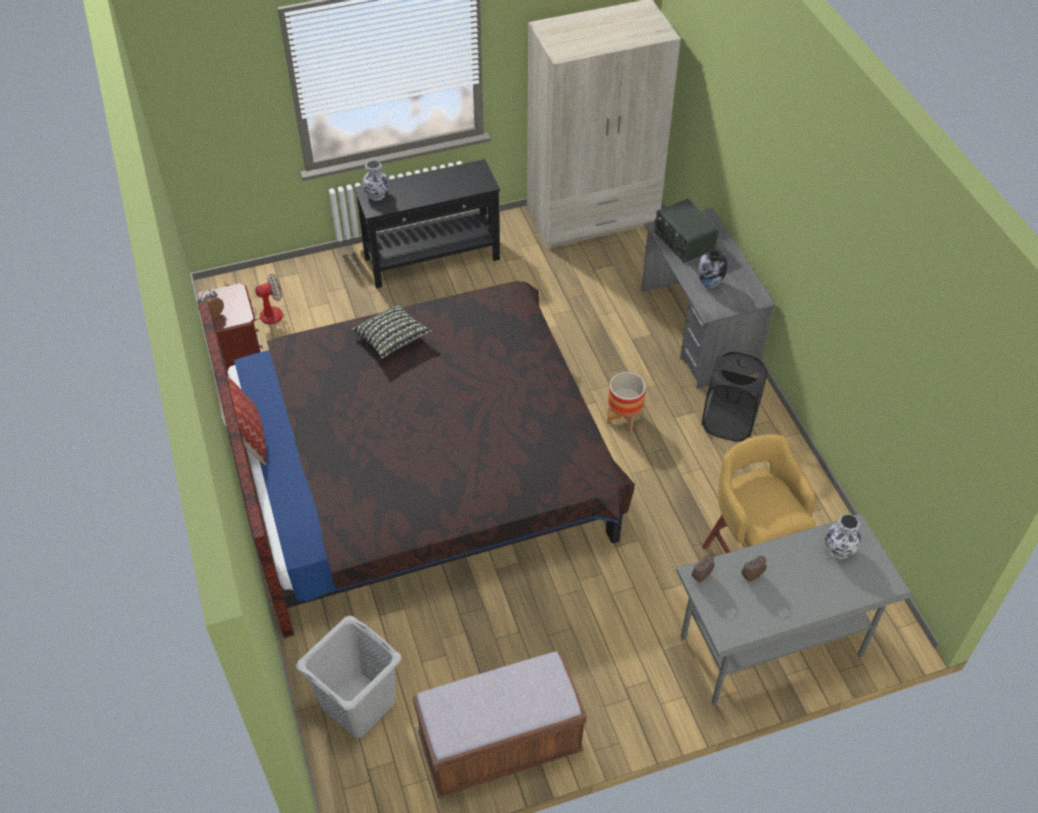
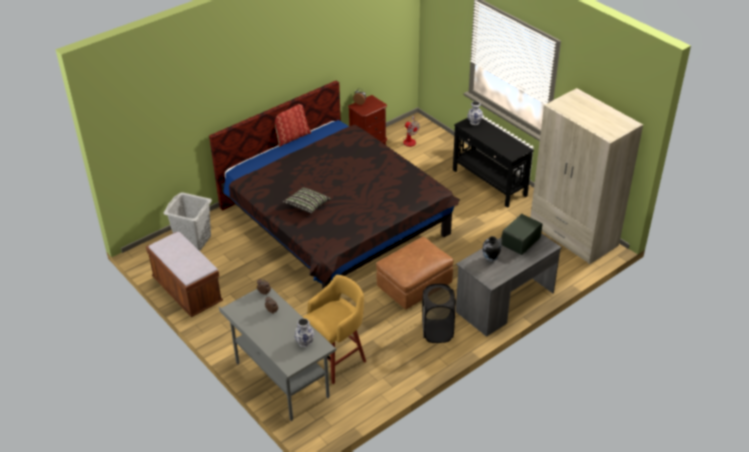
camera: 70 degrees right, 10 degrees down
(392, 339) = (377, 159): pillow -> pillow (307, 206)
(624, 418) = (414, 286): planter -> brown ottoman

